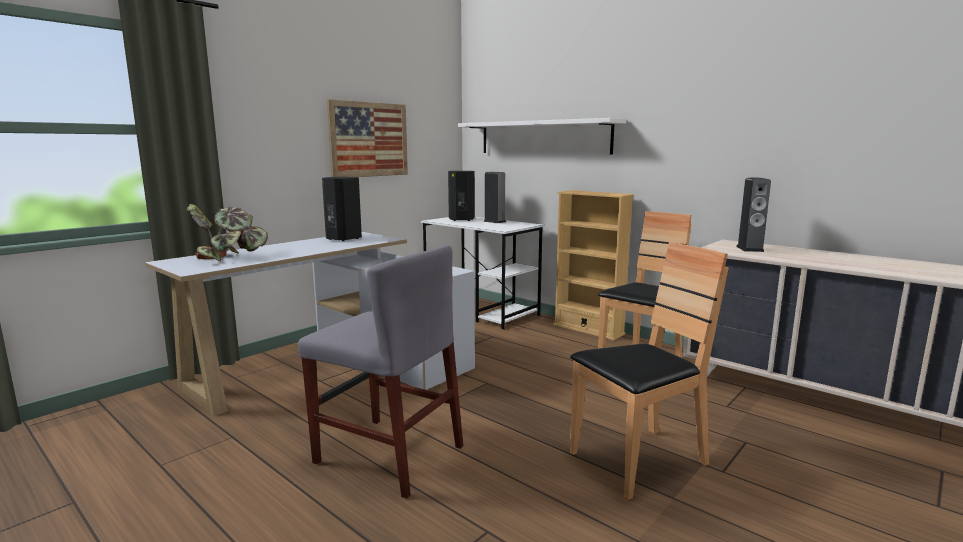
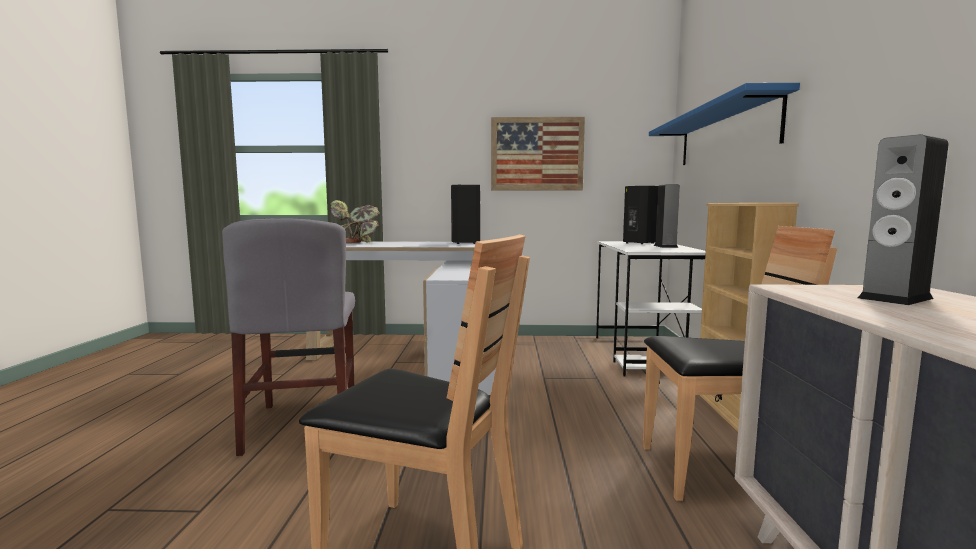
camera: 50 degrees right, 5 degrees down
(543, 137) = (724, 134): white shelf -> blue shelf

